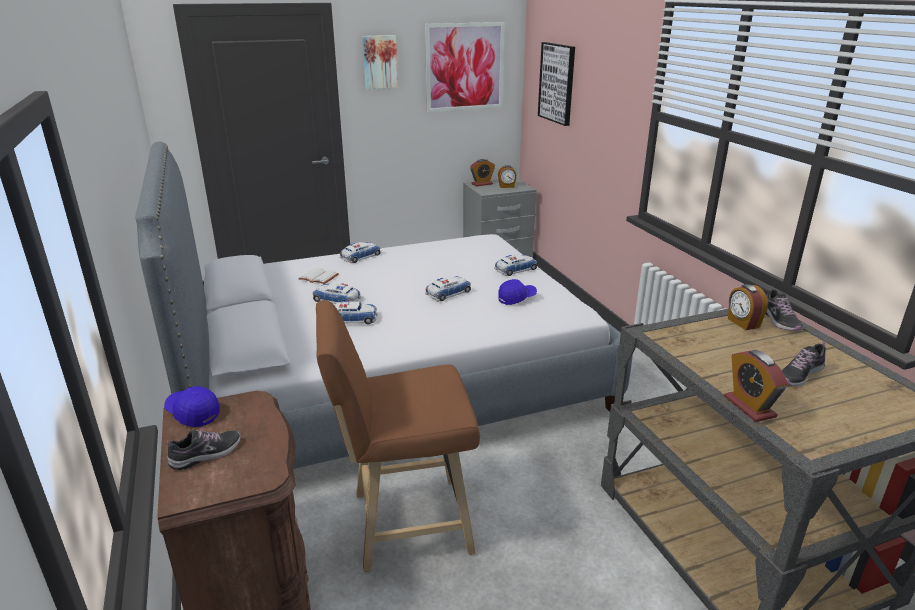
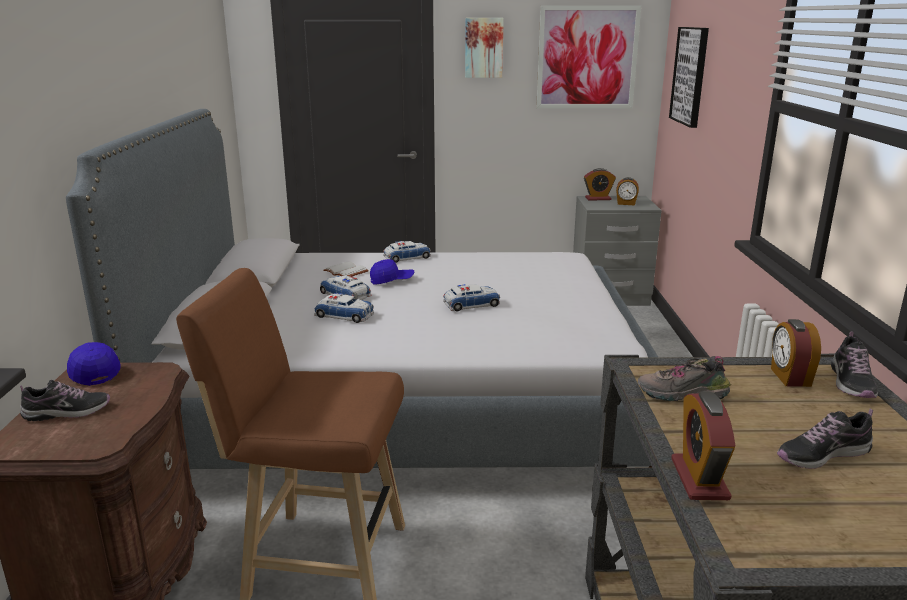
camera: 20 degrees right, 5 degrees down
(515, 269) = (574, 291): toy car -> none
(517, 298) = (547, 320): blue cap -> blue cap (391, 281)
(693, 348) = (682, 395): none -> shoe

